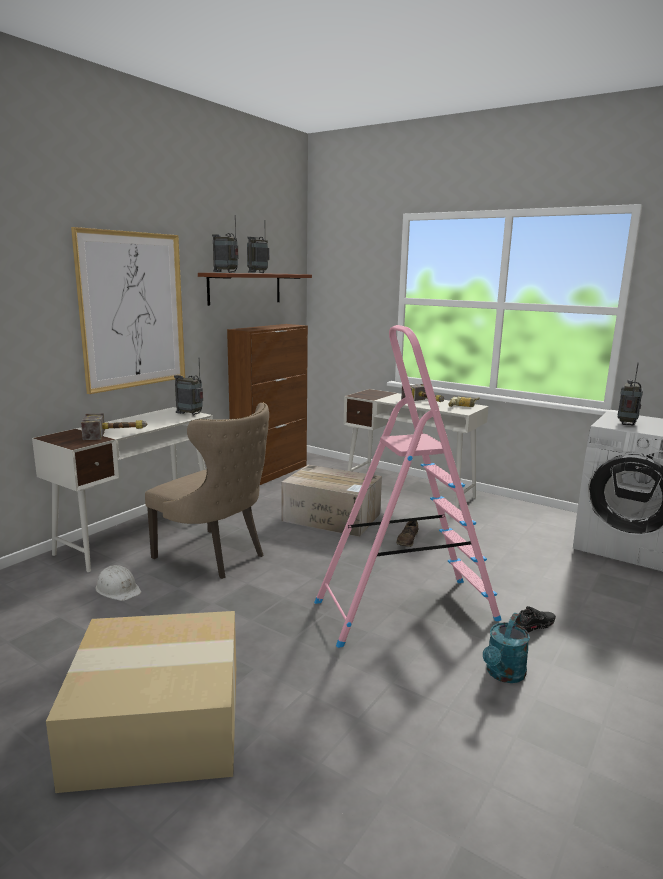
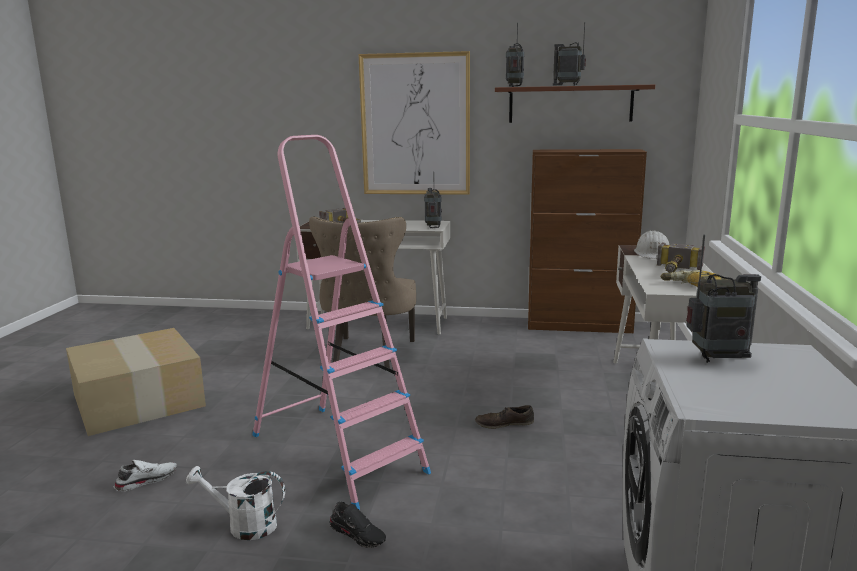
camera: 65 degrees right, 0 degrees up
(118, 589) = (289, 343): white hard hat -> white hard hat (652, 254)
(333, 517) = (510, 376): cardboard box -> none
(391, 728) = (146, 480): none -> white shoe
(503, 674) = (244, 525): turquoise watering can -> white watering can

